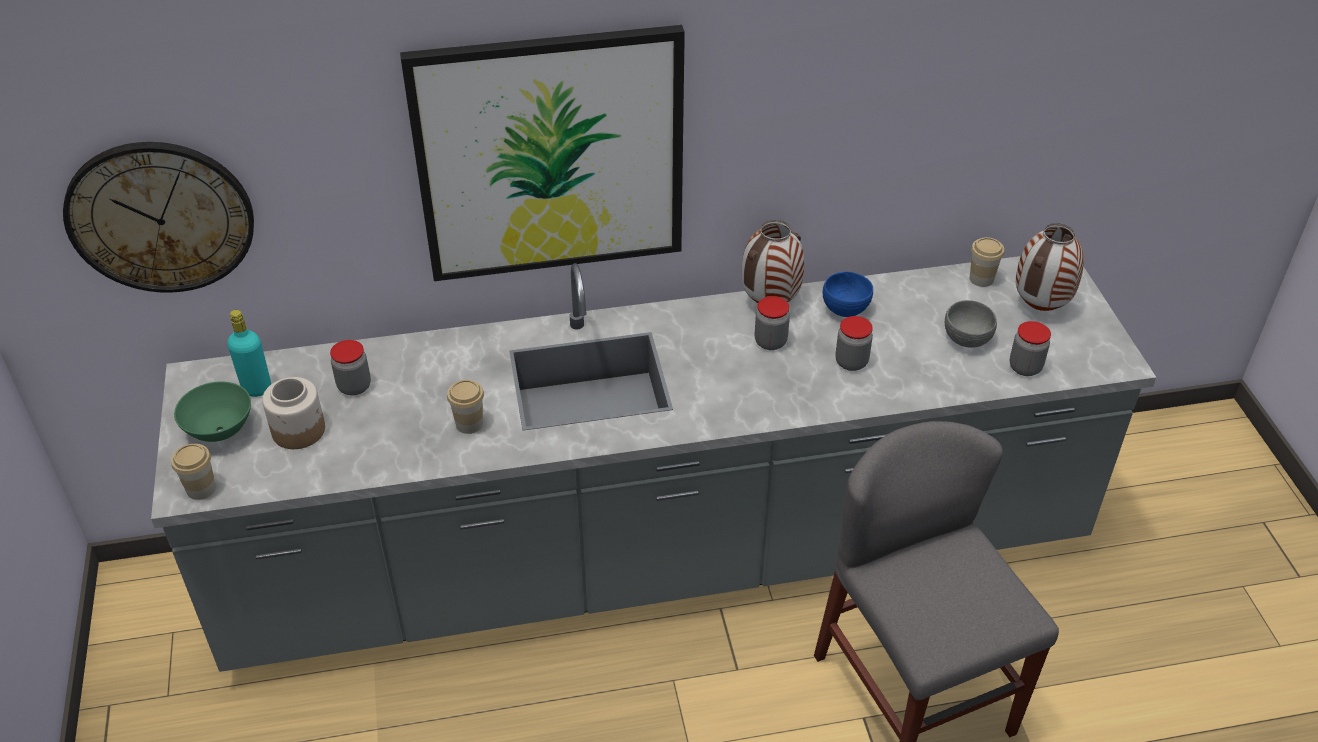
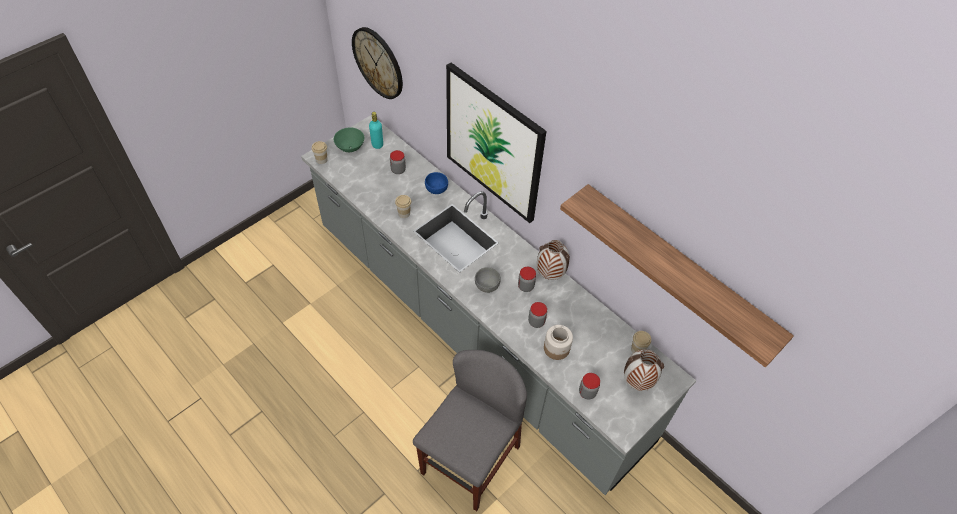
camera: 55 degrees right, 10 degrees up
(299, 430) = (366, 168): jar -> jar (557, 348)
(844, 310) = (569, 304): blue bowl -> blue bowl (436, 189)
(966, 339) = (588, 360): grey bowl -> grey bowl (487, 286)
(999, 75) = (677, 268): none -> shelf

